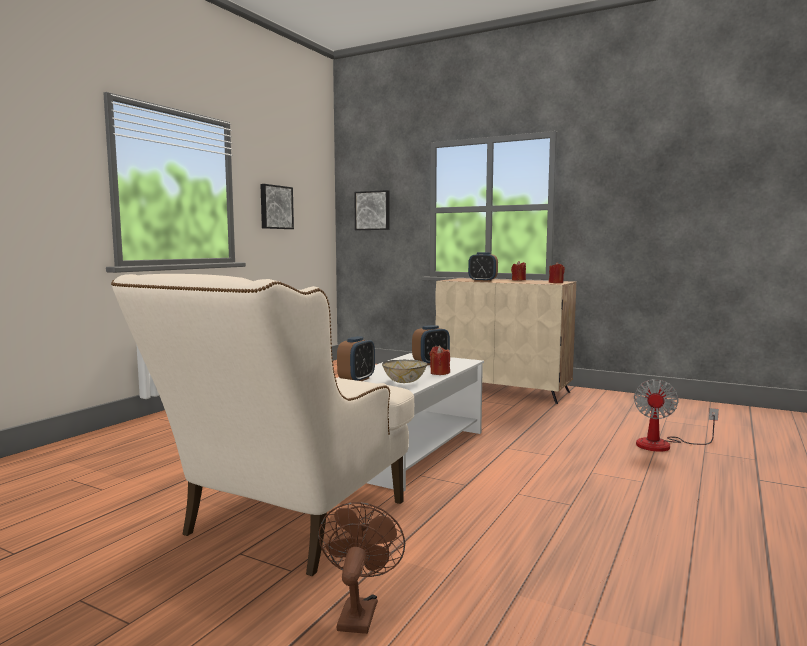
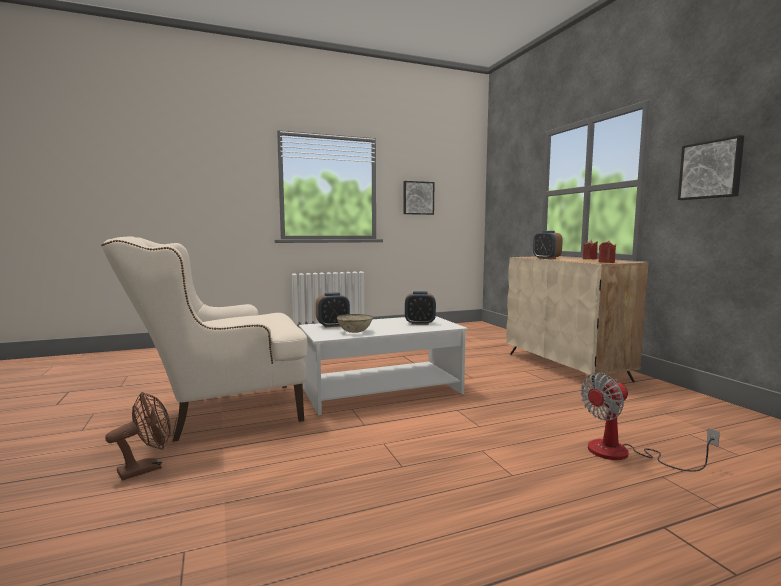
camera: 40 degrees right, 0 degrees up
(373, 210) = (506, 197): picture -> picture (711, 170)
(439, 373) = (399, 330): red candle -> none

